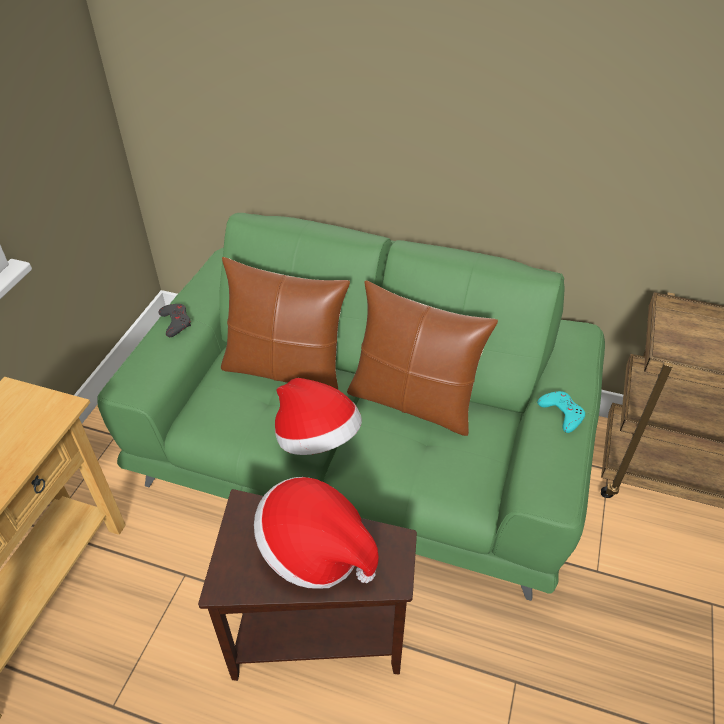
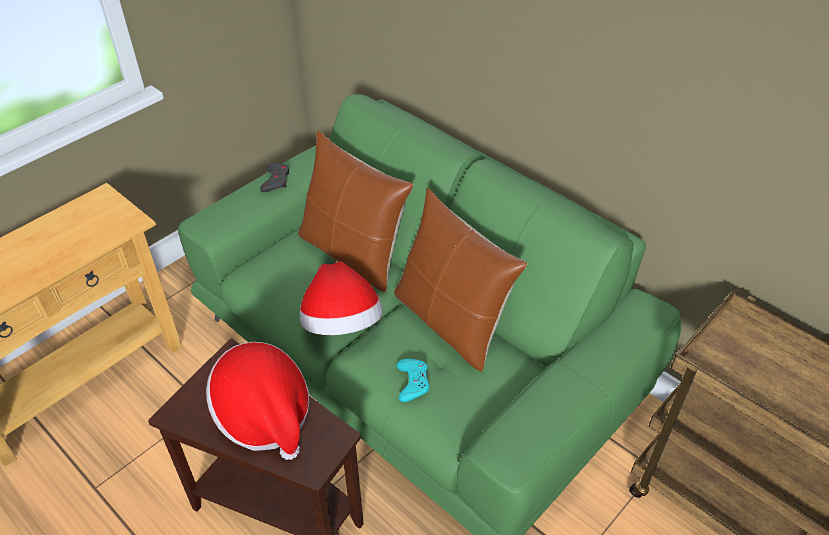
camera: 25 degrees right, 0 degrees up
(561, 413) = (575, 382): turquoise game controller -> turquoise game controller (413, 382)

